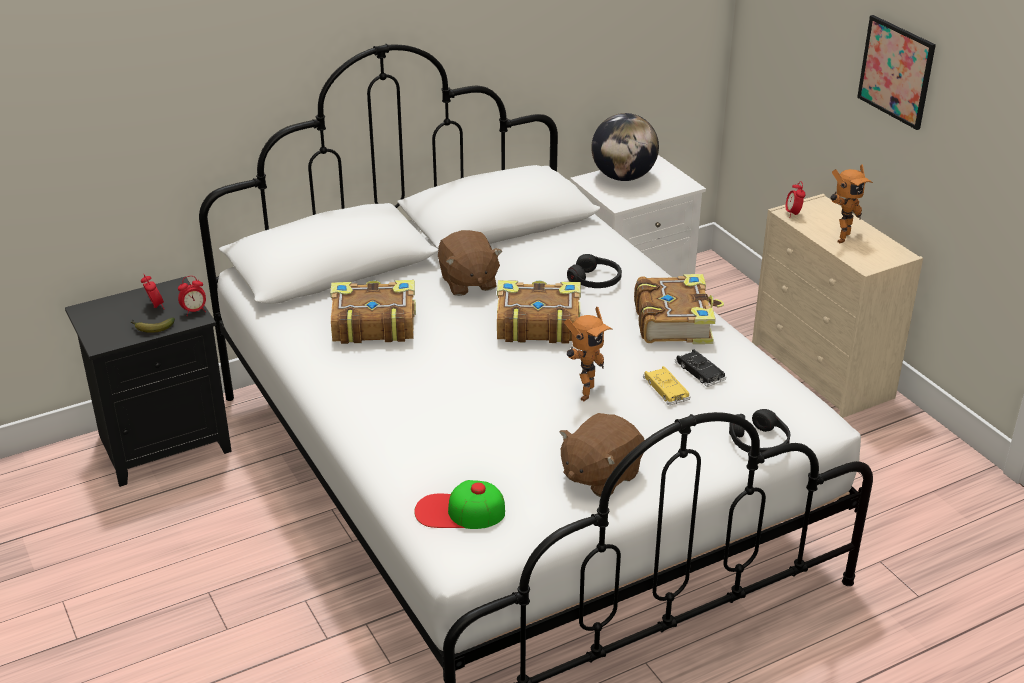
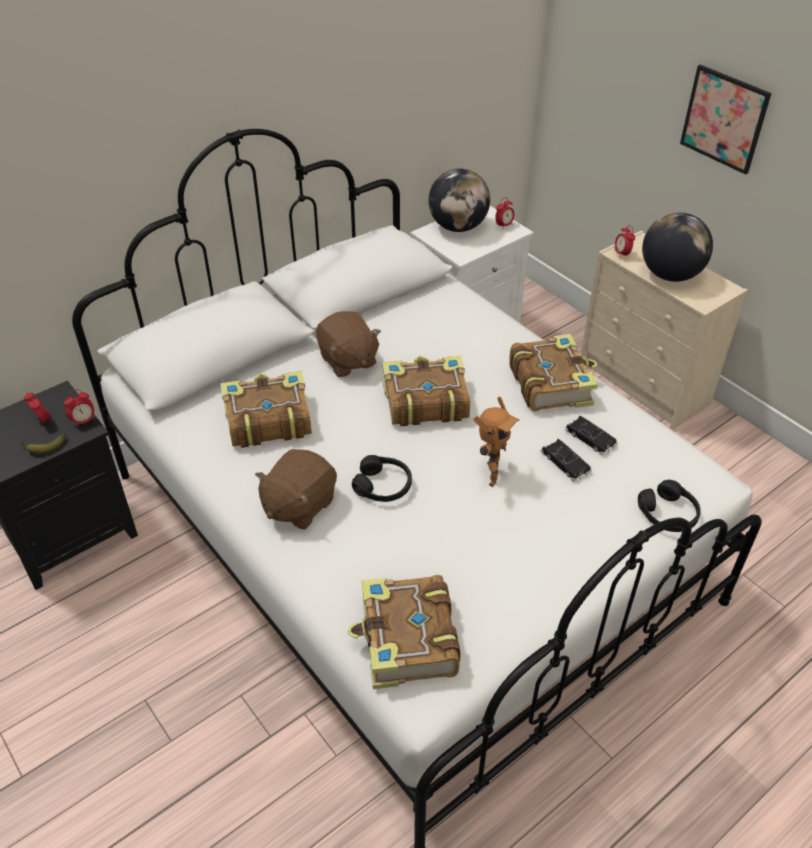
camera: 10 degrees left, 10 degrees up
(459, 511) = (406, 641): cap -> book
(595, 280) = (466, 345): black headphones -> black headphones (383, 485)
(600, 475) = (532, 575): brown plush toy -> brown plush toy (298, 505)
(666, 389) = (565, 463): yellow toy car -> black toy car
(674, 180) = (504, 226): none -> alarm clock
(840, 237) = (670, 275): toy robot -> globe

